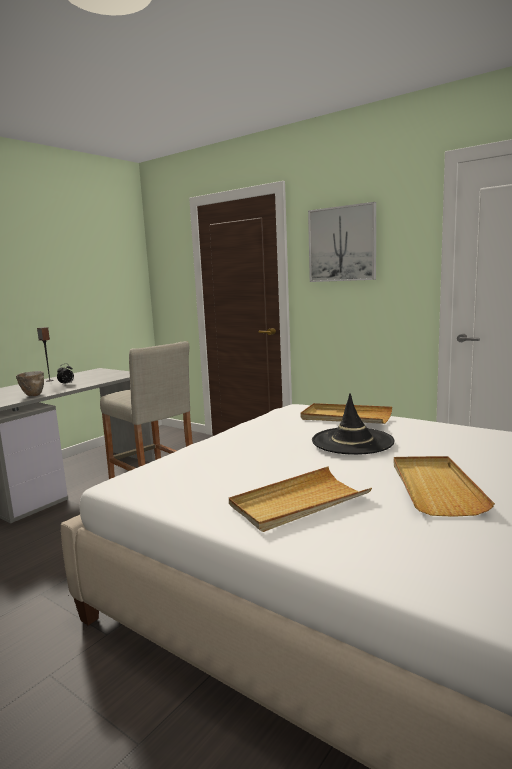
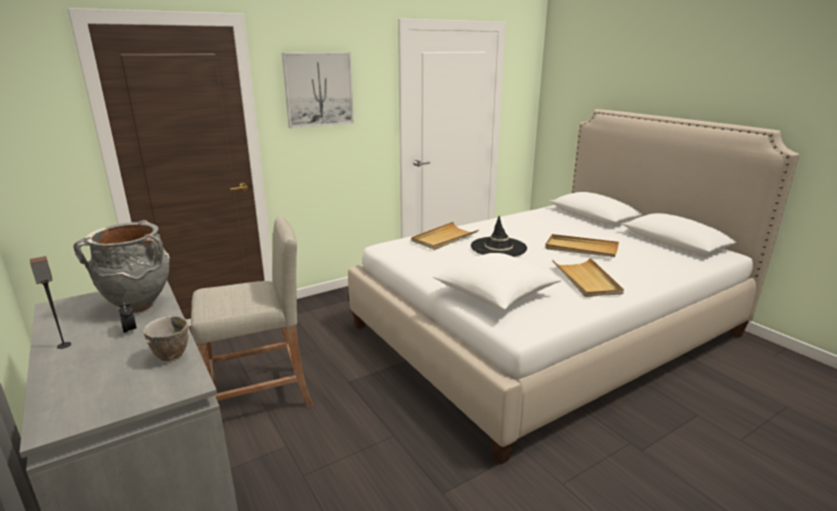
camera: 70 degrees left, 10 degrees up
(100, 378) = (140, 306): none -> grey vase
(206, 460) = (495, 294): none -> white pillow

